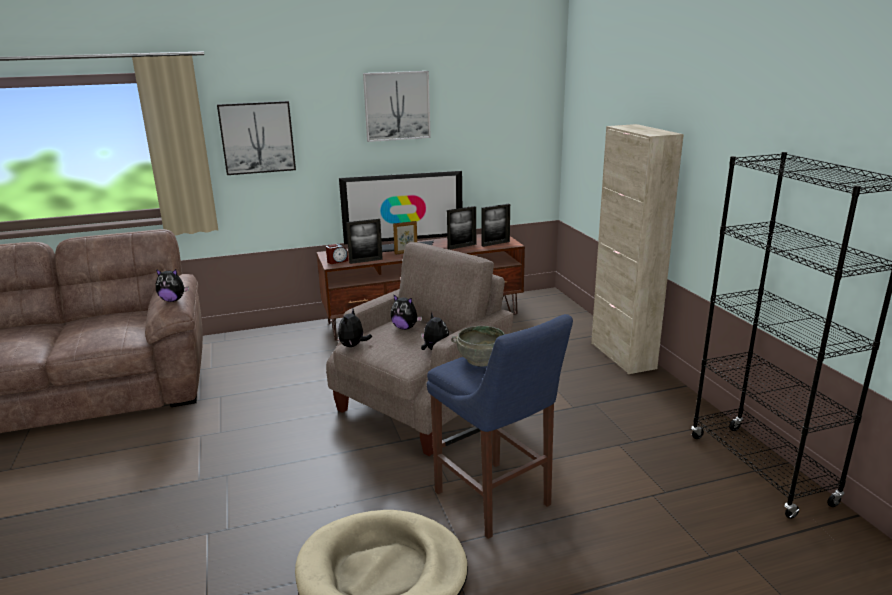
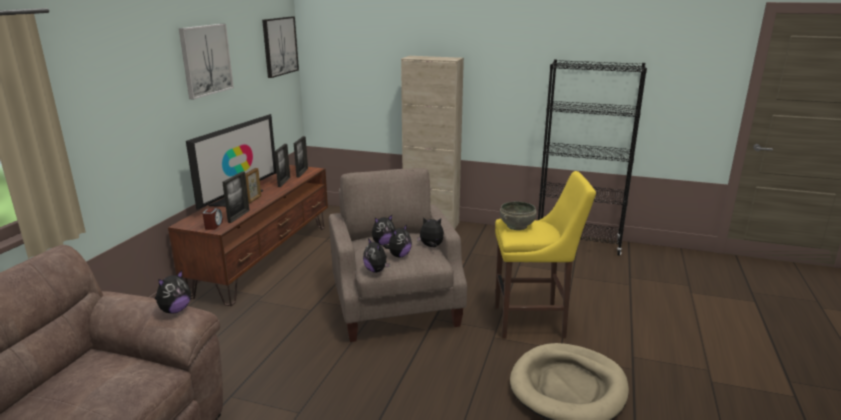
camera: 55 degrees left, 0 degrees up
(257, 137) = (98, 111): picture -> picture (279, 46)
(390, 343) = (399, 255): none -> plush toy
(495, 501) = (533, 322): blue stool -> yellow stool

